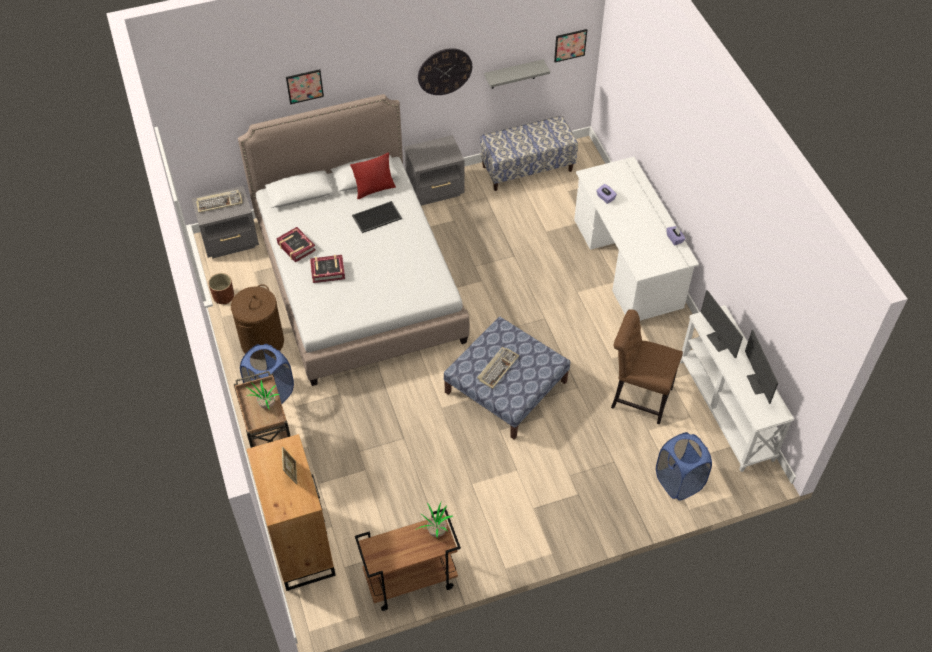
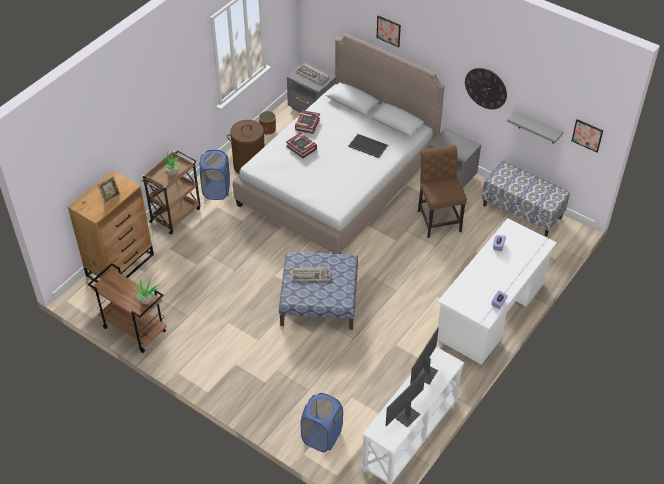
camera: 55 degrees right, 5 degrees down
(374, 189) = (390, 132): red pillow -> none
(638, 397) = (375, 377): brown chair -> brown chair (438, 219)

